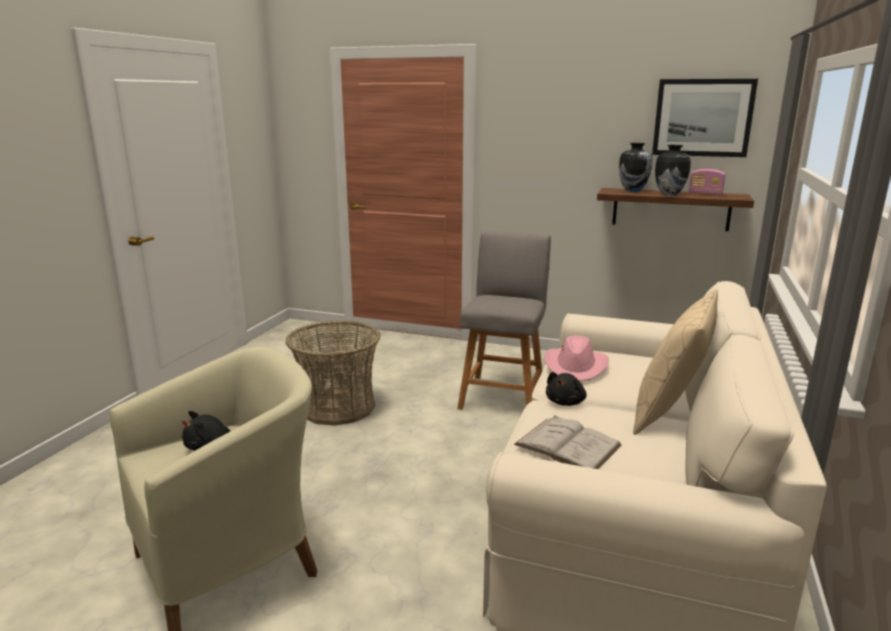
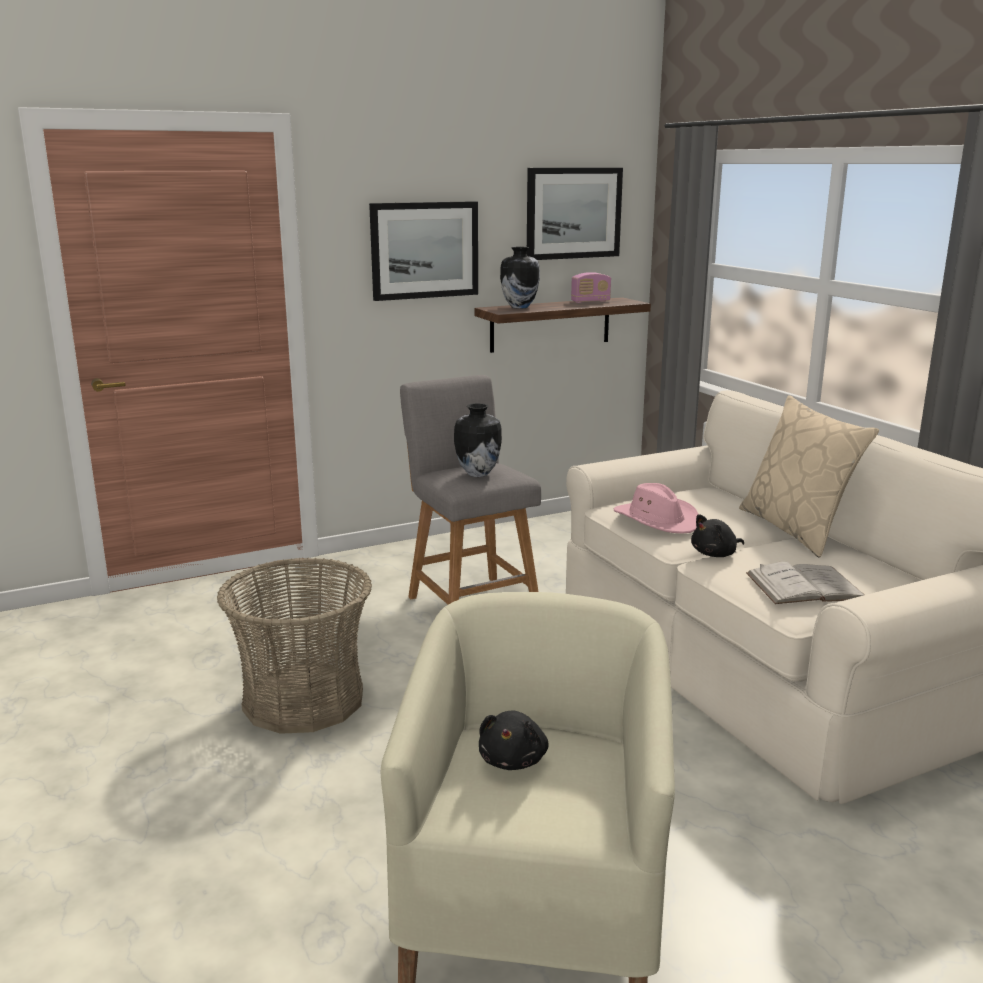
camera: 45 degrees left, 0 degrees up
(564, 141) = (424, 250): none -> picture
(566, 402) = (715, 554): black plush toy -> black plush toy turned 75 degrees clockwise
(669, 194) = (566, 307): vase -> vase (477, 474)

